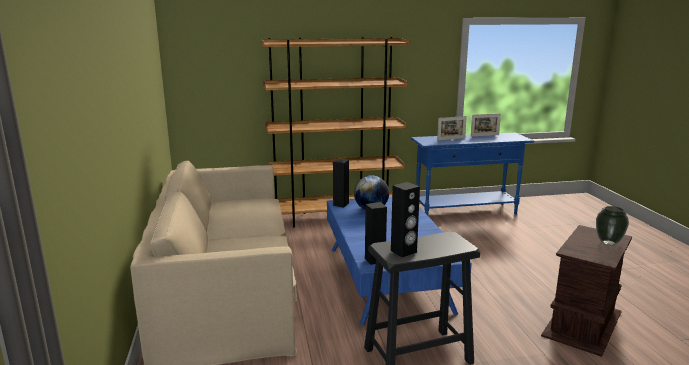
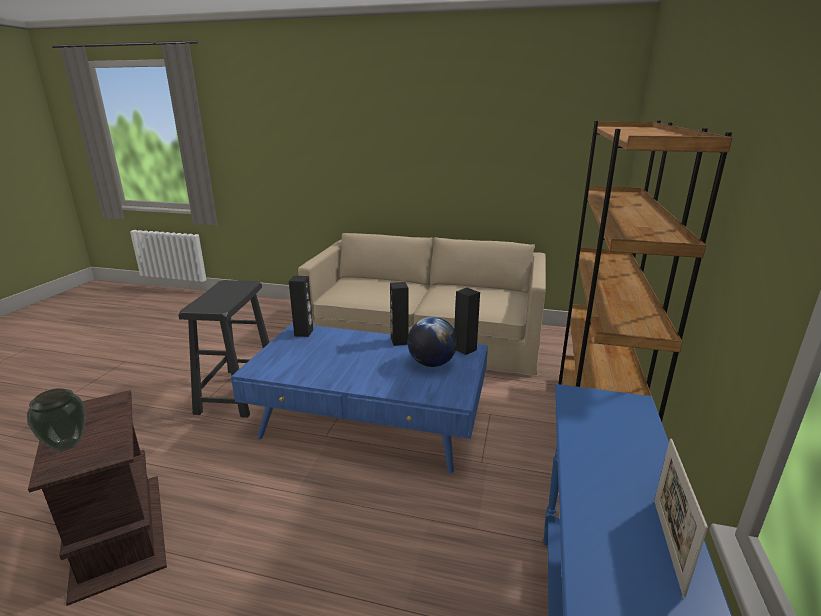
camera: 115 degrees right, 5 degrees up
(404, 251) = (228, 287): black speaker -> black speaker (399, 341)
(451, 139) = (616, 445): picture frame -> none

